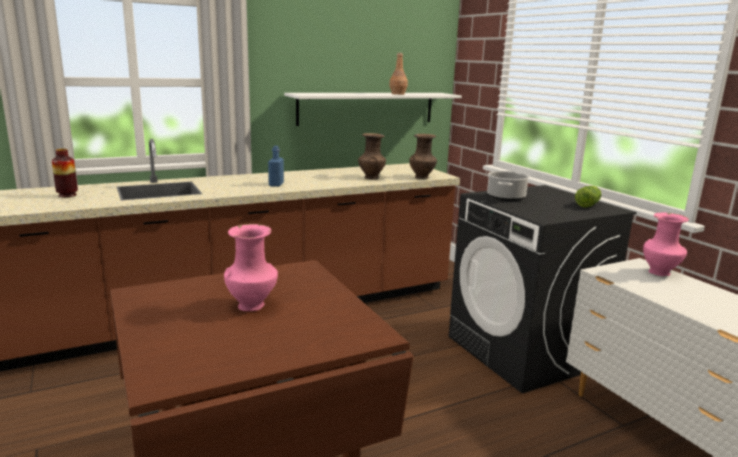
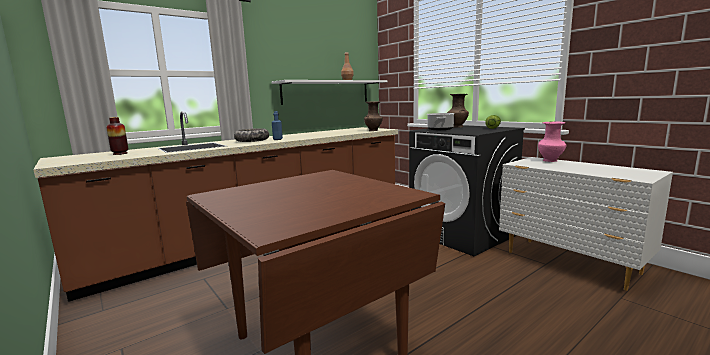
camera: 10 degrees left, 5 degrees down
(242, 183) = (252, 140): none -> bowl
(252, 305) = (308, 191): pink vase -> none
(371, 177) = (340, 133): brown vase -> brown vase (457, 127)

